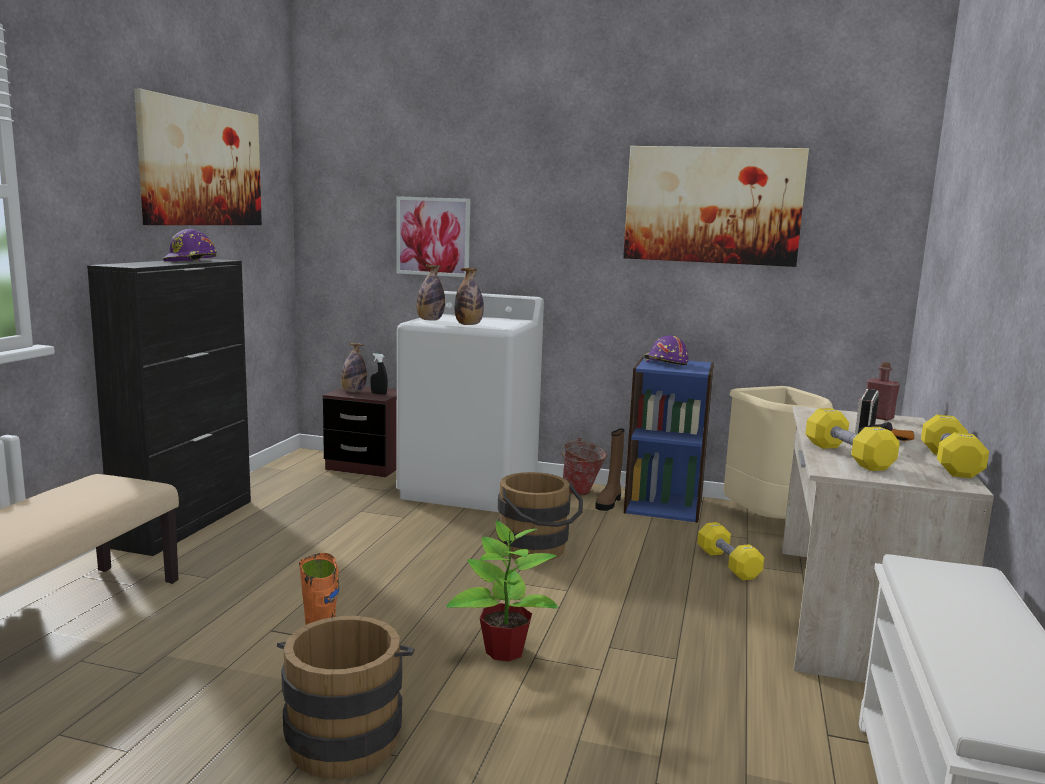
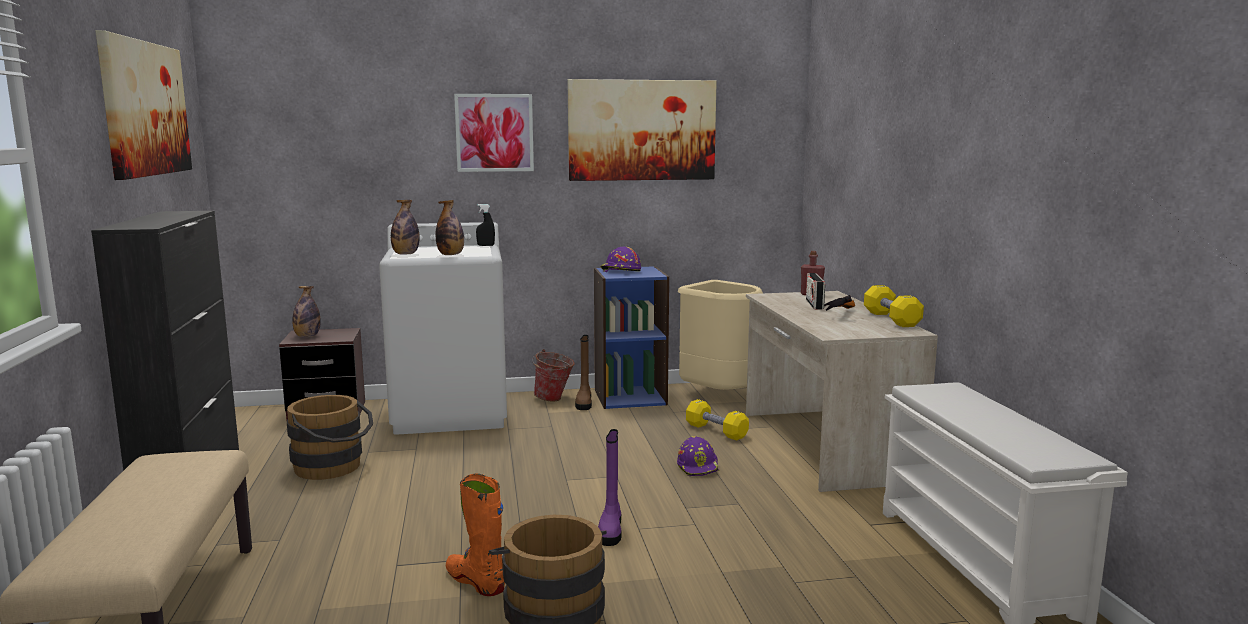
camera: 25 degrees left, 0 degrees up
(191, 261) = (172, 215): purple hard hat -> purple hard hat (698, 467)
(379, 393) = (337, 335): black spray bottle -> black spray bottle (485, 245)
(433, 236) = (375, 170): picture -> picture (494, 133)
(503, 650) = (610, 530): potted plant -> purple boot
(537, 550) = (562, 451): brown bucket -> brown bucket (333, 468)
(847, 456) = (828, 324): yellow dumbbell -> none

